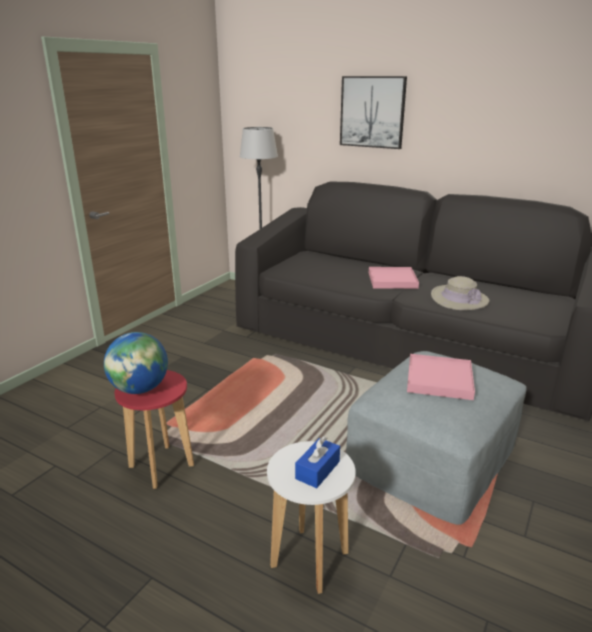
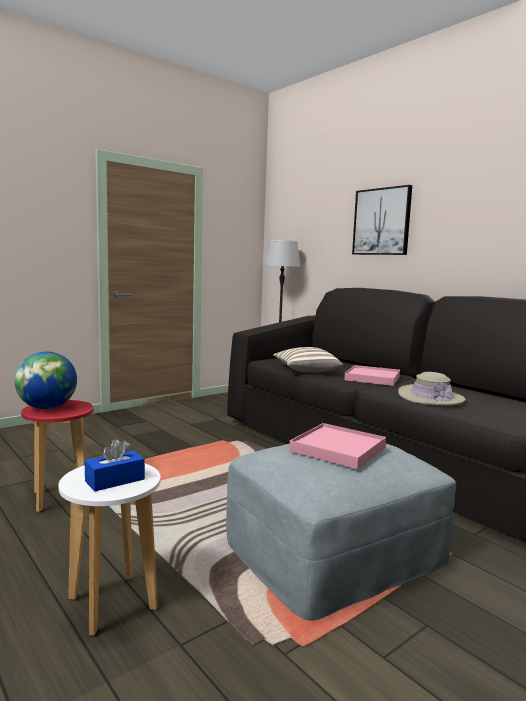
camera: 20 degrees right, 15 degrees down
(326, 279) = (306, 371): none -> pillow

